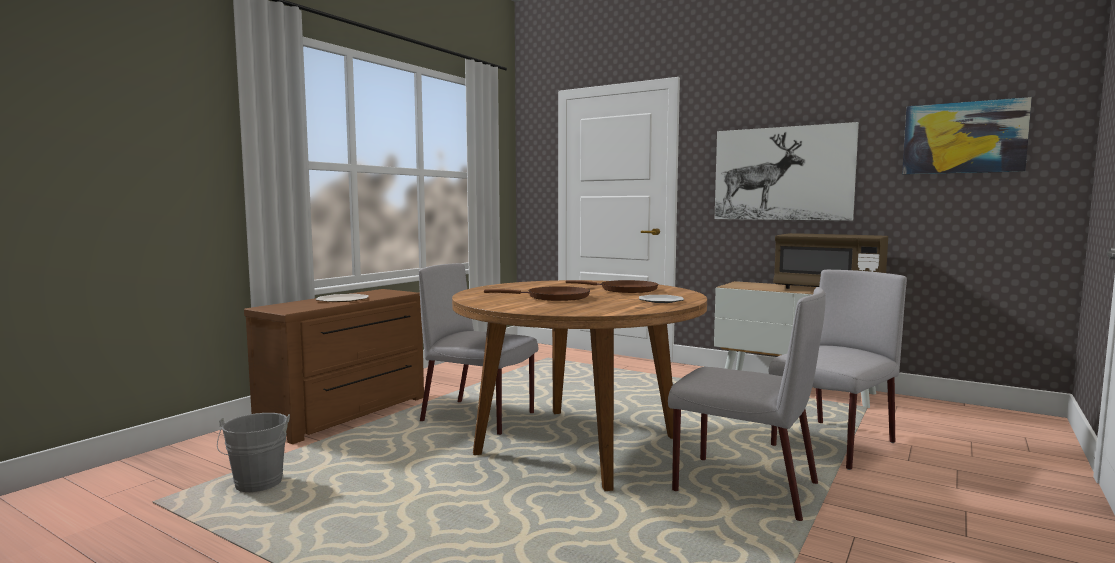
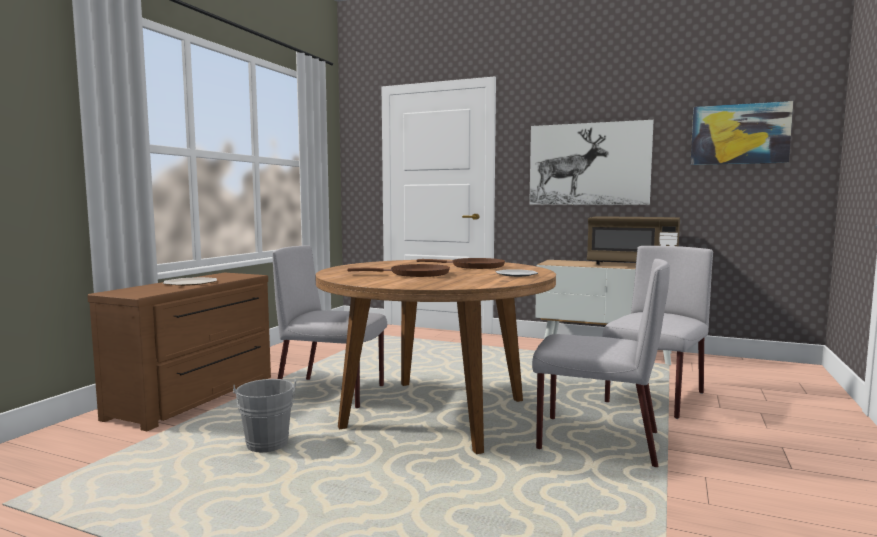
camera: 10 degrees left, 0 degrees up
(257, 486) = (120, 477): grey bucket -> grey bucket (267, 447)

